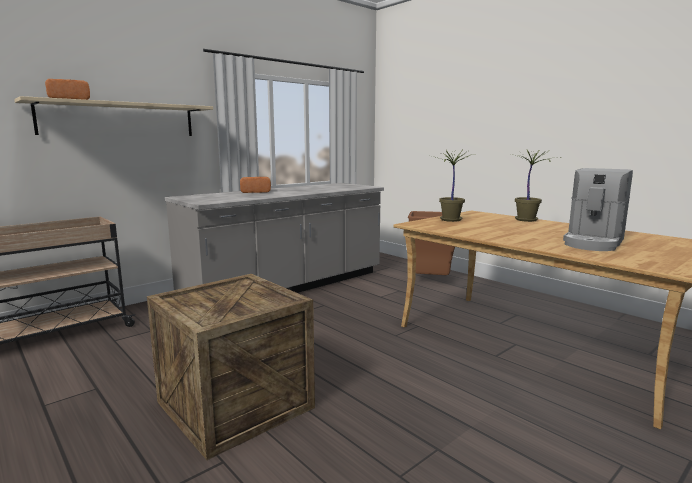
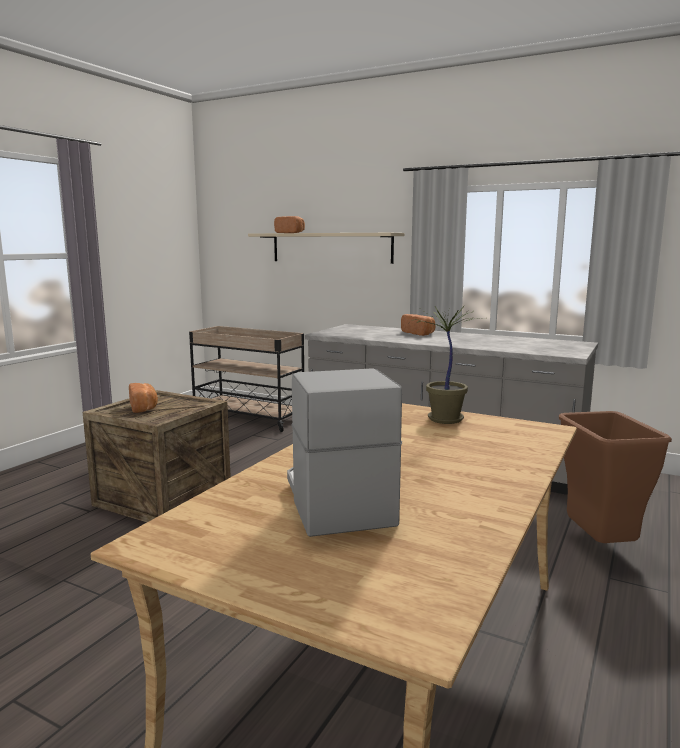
camera: 70 degrees right, 0 degrees up
(223, 303) = (144, 407): none -> bread
(527, 220) = (520, 462): potted plant -> none
(593, 242) = (336, 501): coffee machine -> coffee machine turned 60 degrees clockwise

